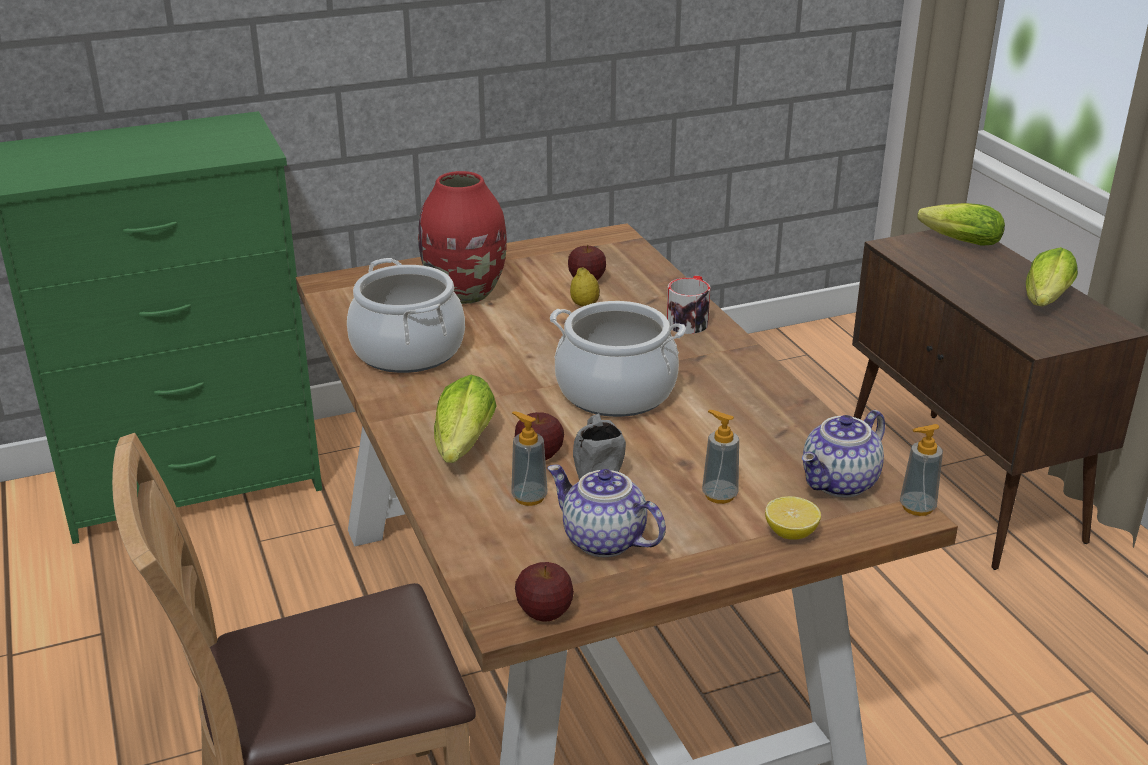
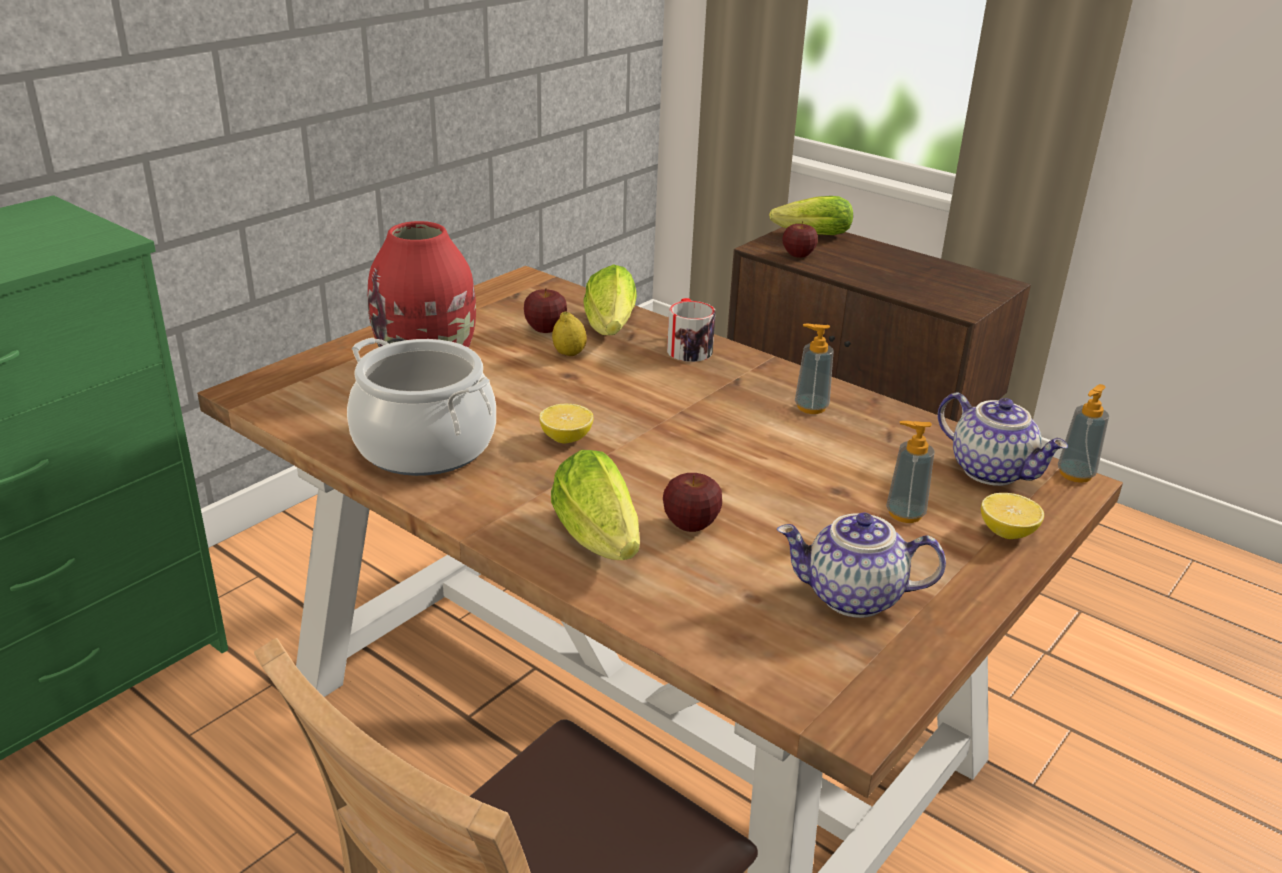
camera: 30 degrees left, 0 degrees up
(513, 370) = (566, 438): none -> lemon
(529, 497) = (729, 573): soap dispenser -> soap dispenser (811, 407)
(544, 613) = (885, 701): apple -> apple (798, 255)
(596, 469) = (764, 522): grey mug -> none
(615, 391) = (694, 435): cooking pot -> none
(840, 484) = (992, 471): teapot -> teapot turned 60 degrees counterclockwise
(1044, 301) = (929, 273): lettuce -> lettuce (610, 329)

